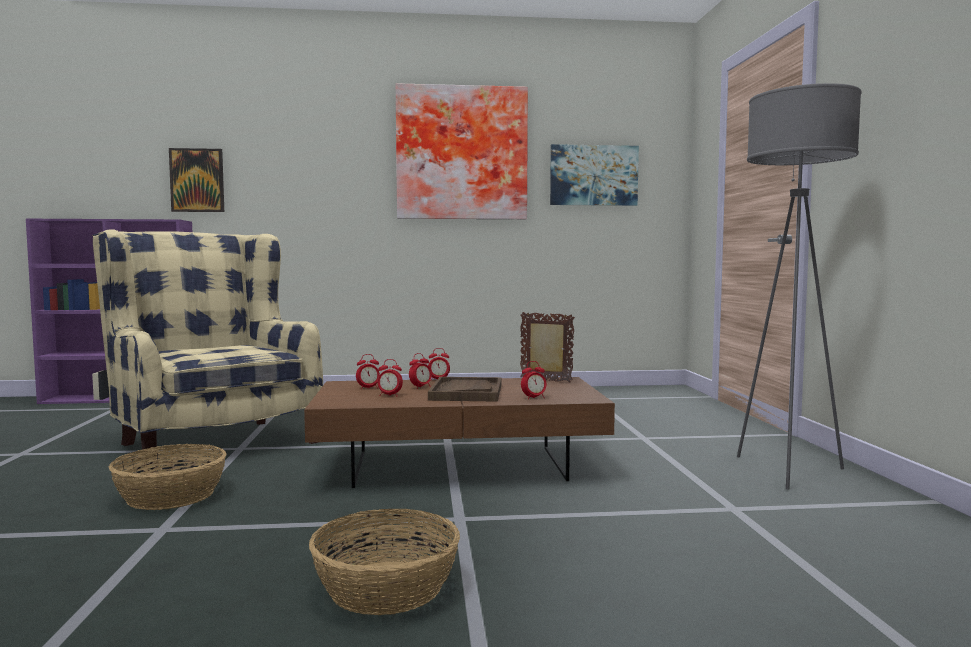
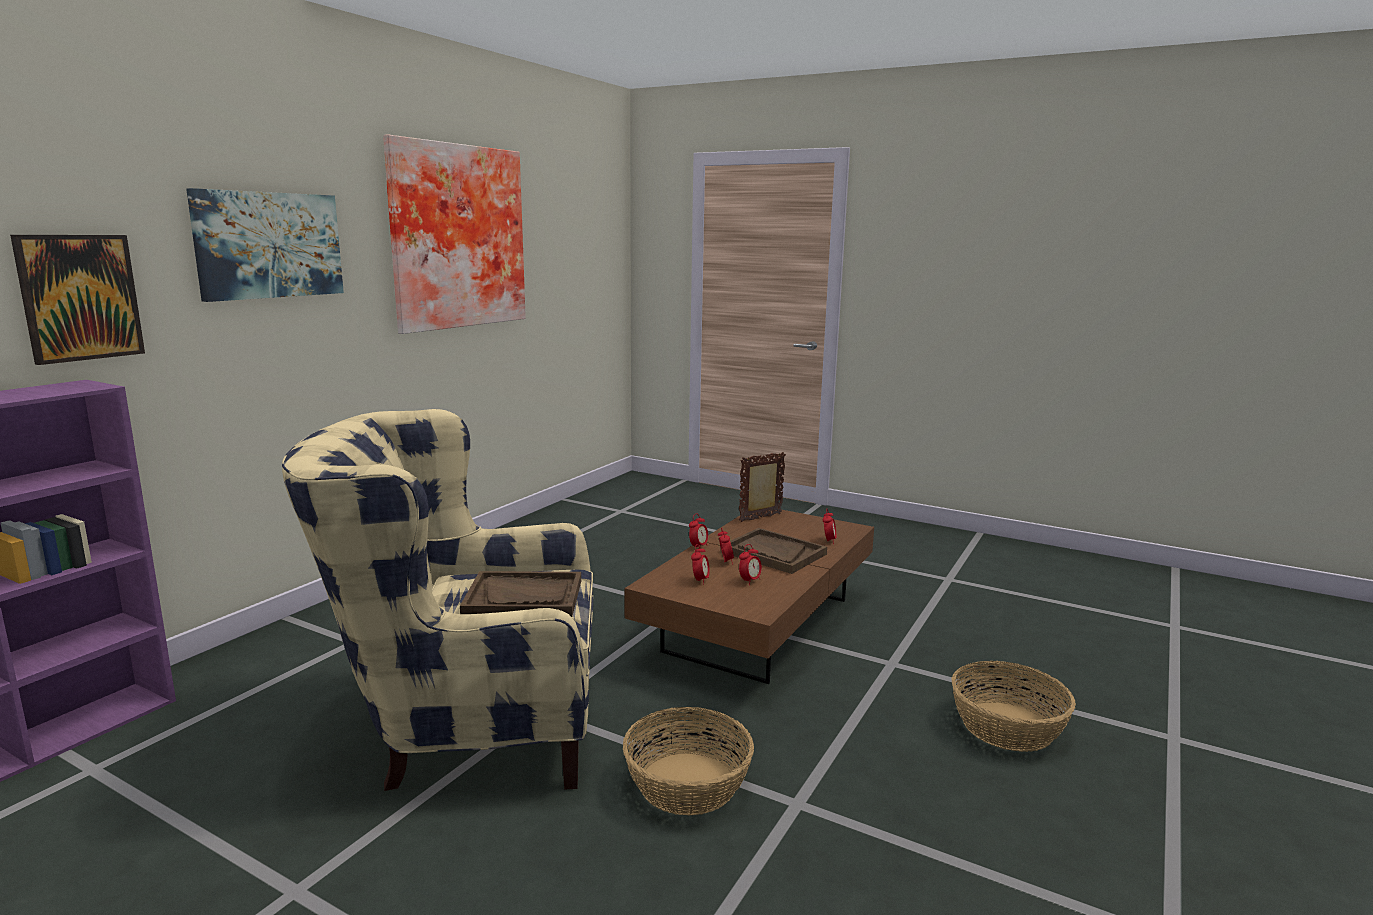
camera: 55 degrees left, 10 degrees up
(219, 351) = (524, 597): none -> brown tray
(593, 175) = (567, 260): picture -> picture (269, 245)
(787, 471) = (895, 538): grey floor lamp -> none

